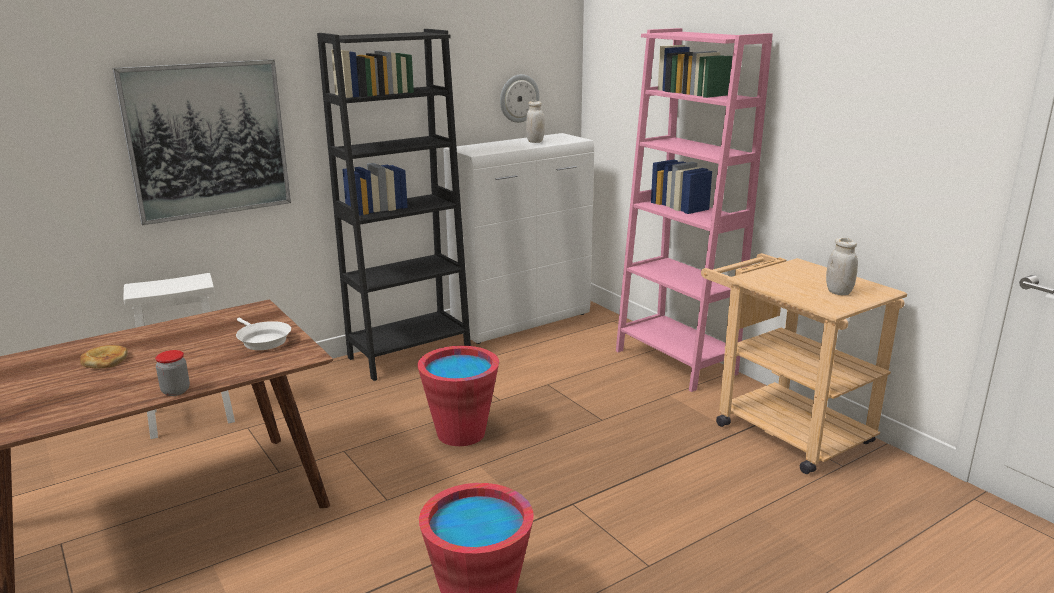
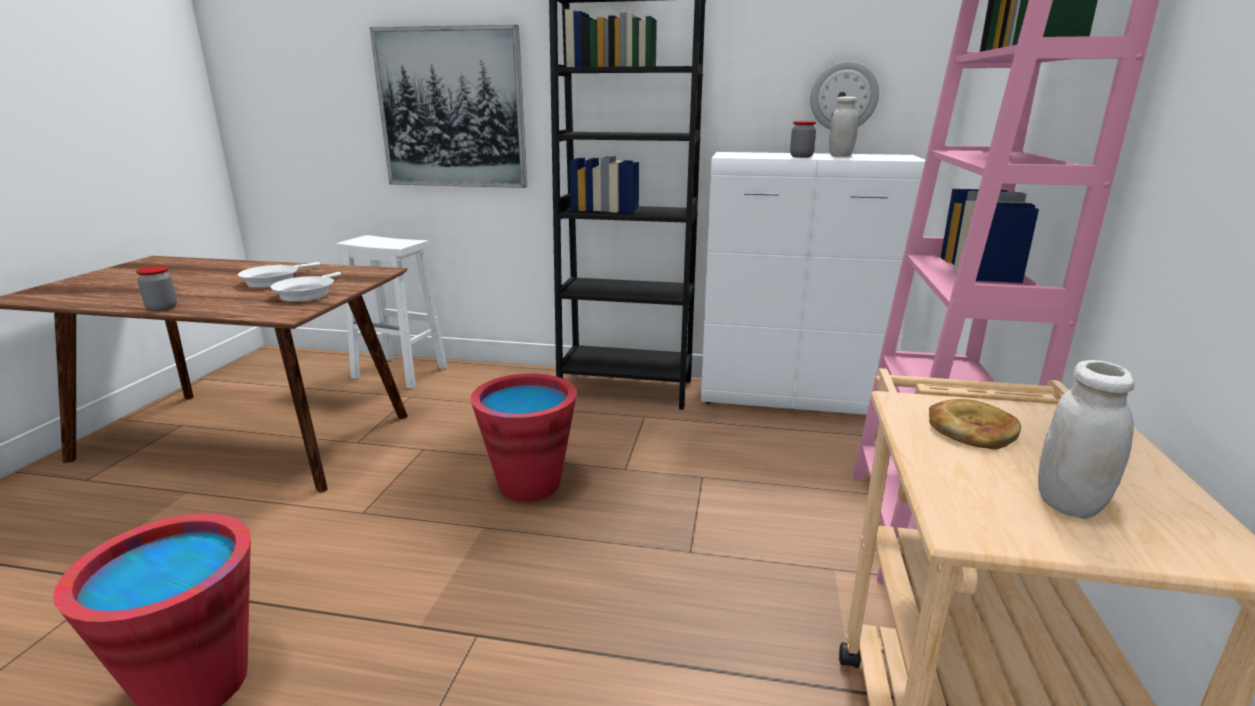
camera: 45 degrees right, 0 degrees up
(104, 360) = (211, 275): bread -> bread (971, 429)
(191, 343) = (274, 281): none -> white frying pan
(518, 146) = (801, 156): none -> jar

